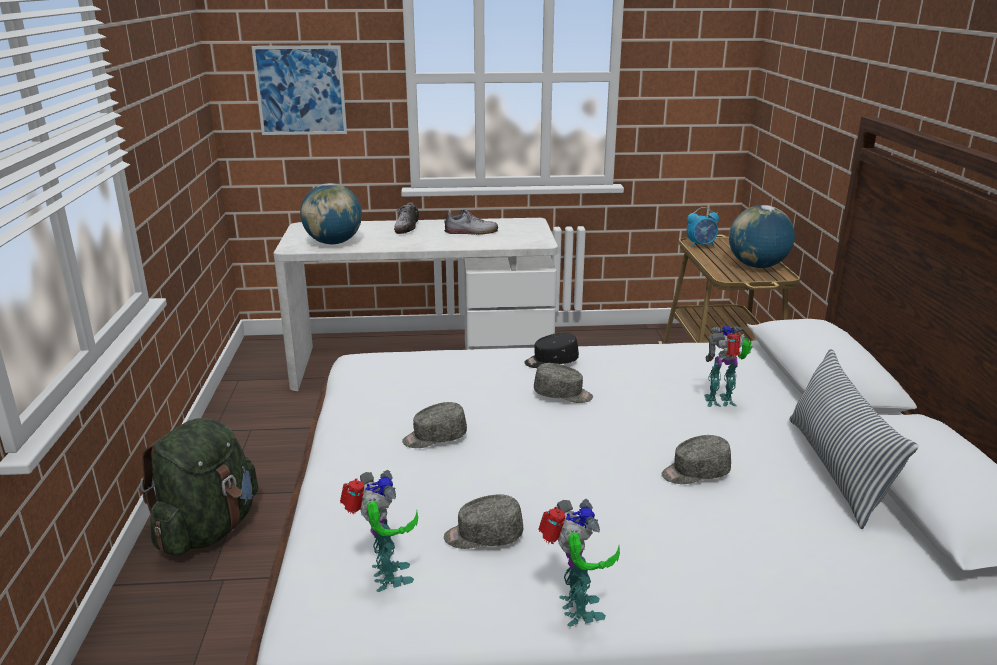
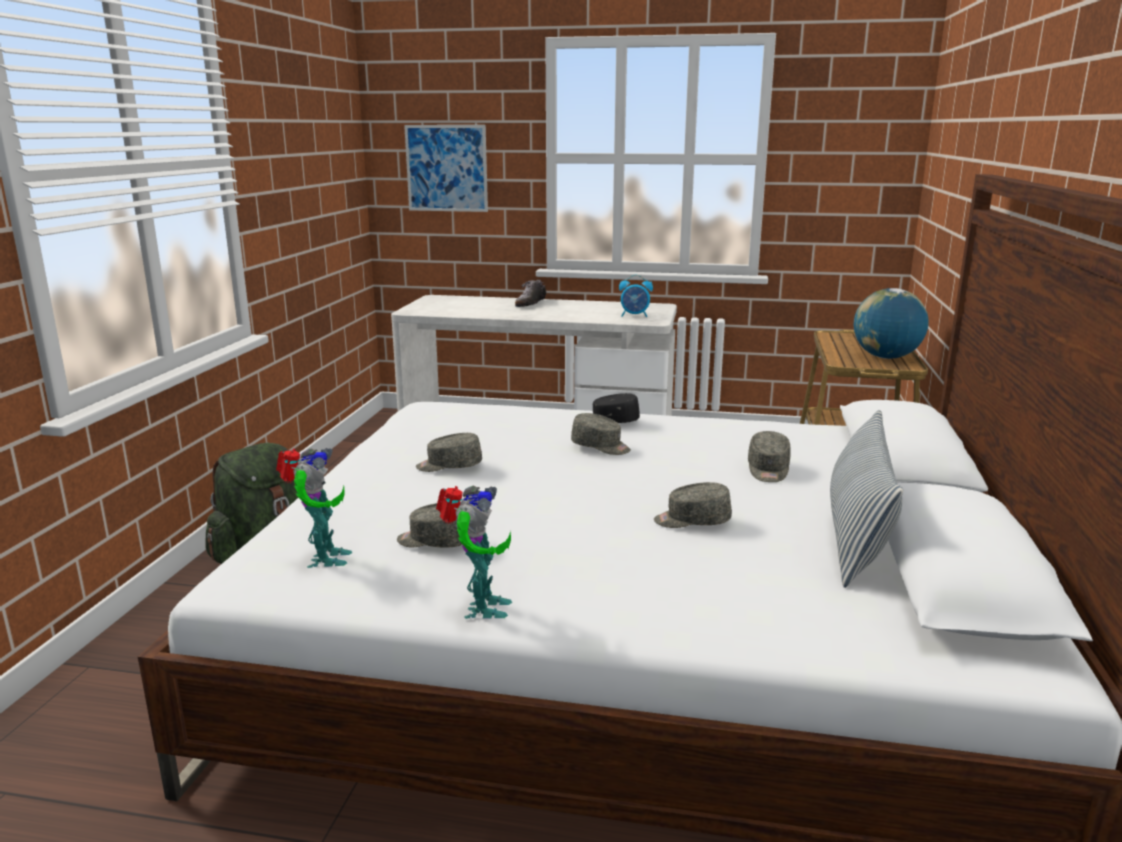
camera: 15 degrees right, 5 degrees down
(333, 243) = (451, 310): globe -> none
(471, 232) = (590, 310): shoe -> none
(701, 245) = (834, 337): alarm clock -> alarm clock (635, 315)
(721, 402) = (768, 470): toy robot -> grey cap

